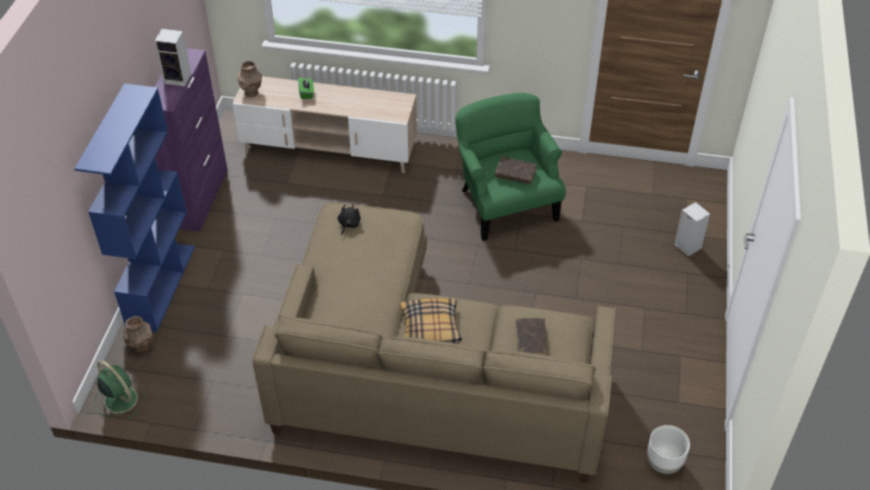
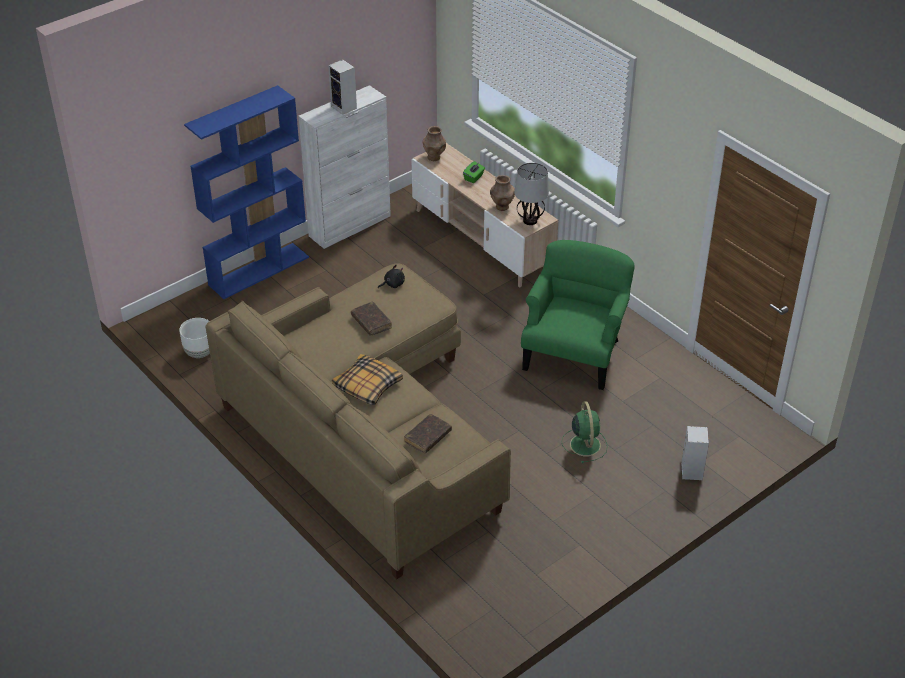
camera: 40 degrees right, 5 degrees down
(120, 399) = (156, 327): green fan -> green fan (584, 444)
(142, 347) = (204, 303): brown vase -> brown vase (502, 207)
(201, 197) = (350, 226): purple cabinet -> white cabinet
(396, 107) = (530, 221): none -> table lamp
(515, 174) = (573, 321): brown book -> brown book (371, 322)
(664, 463) = (470, 606): white planter -> white planter (200, 353)

